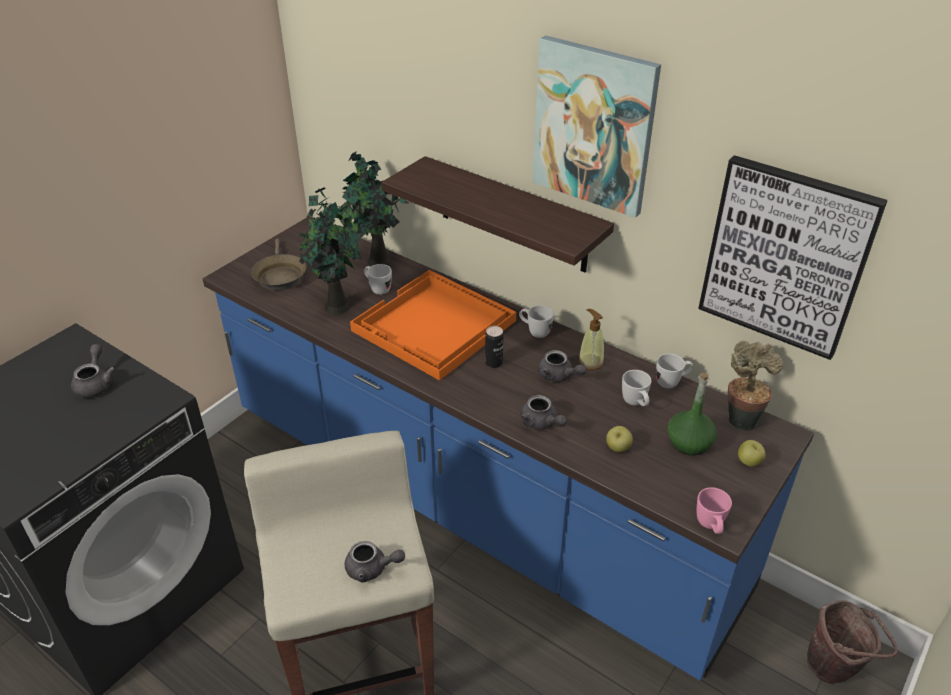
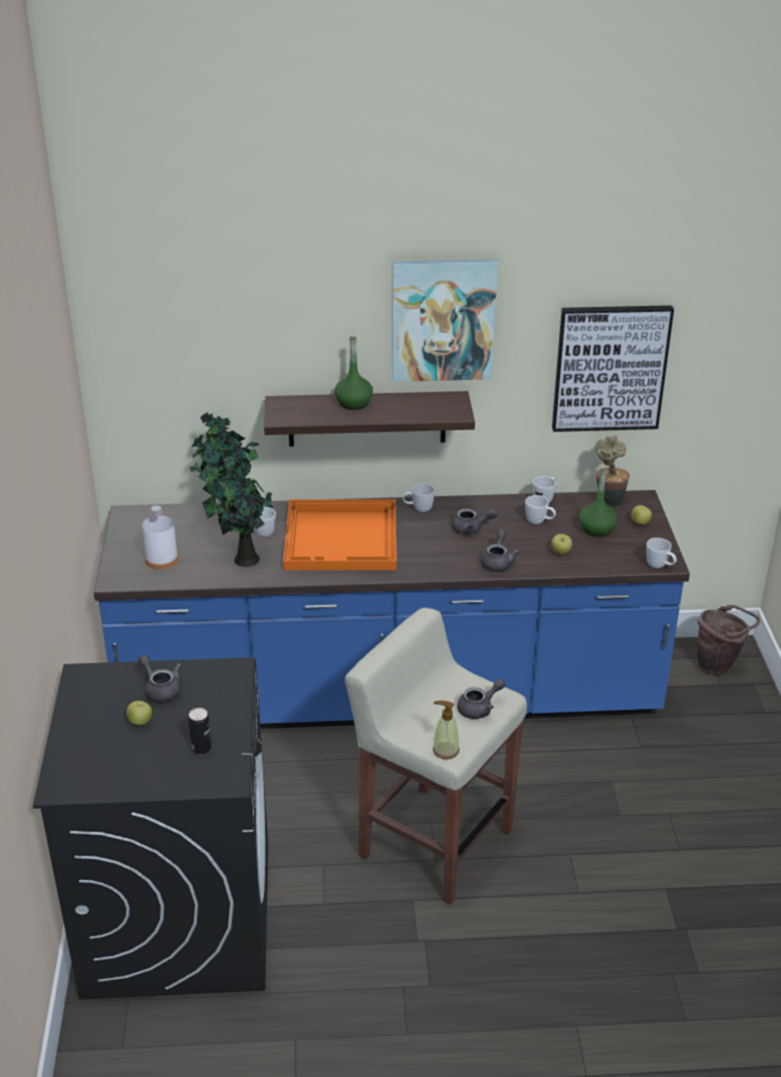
camera: 40 degrees left, 5 degrees down
(43, 403) = (140, 722): none -> apple
(279, 275) = (162, 560): brown frying pan -> white bottle
(487, 191) = (353, 403): none -> green bottle
(493, 363) = (417, 541): can -> can (201, 748)
(541, 423) = (498, 562): grey teapot -> grey teapot turned 90 degrees counterclockwise
(590, 362) = (479, 511): soap dispenser -> soap dispenser (445, 750)
(710, 527) = (660, 566): pink mug -> white mug

